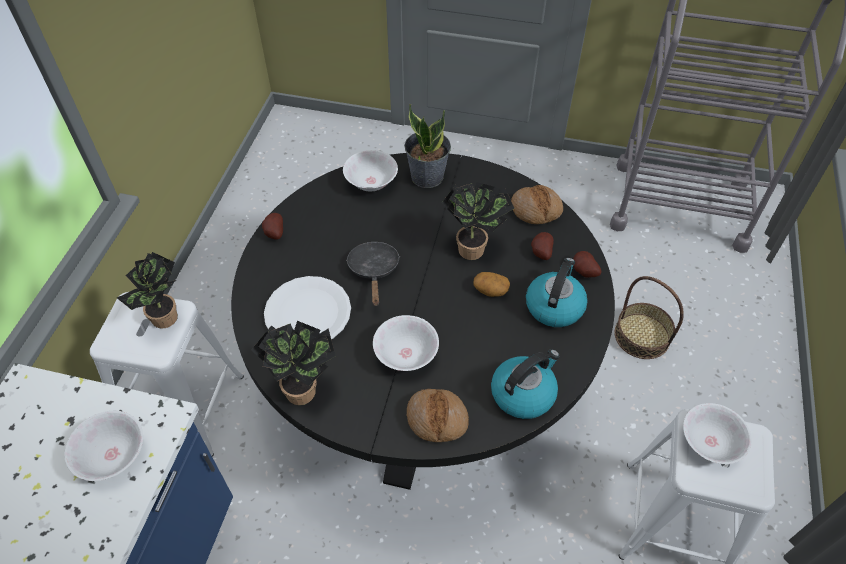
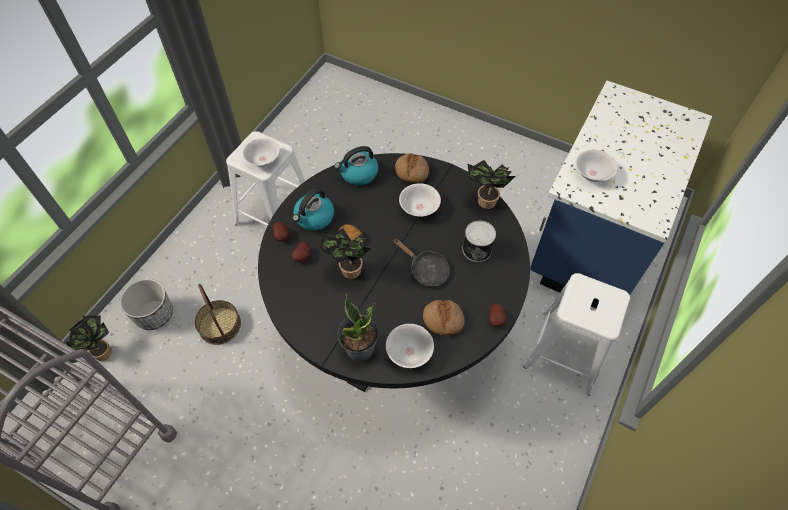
camera: 165 degrees left, 5 degrees up
(166, 320) = (578, 305): potted plant -> potted plant (103, 351)
(308, 313) = (477, 249): white plate -> can
(374, 270) = (426, 270): black frying pan -> black frying pan turned 60 degrees counterclockwise
(536, 209) = (287, 293): bread -> bread (443, 320)
(730, 330) = (154, 314): none -> planter

